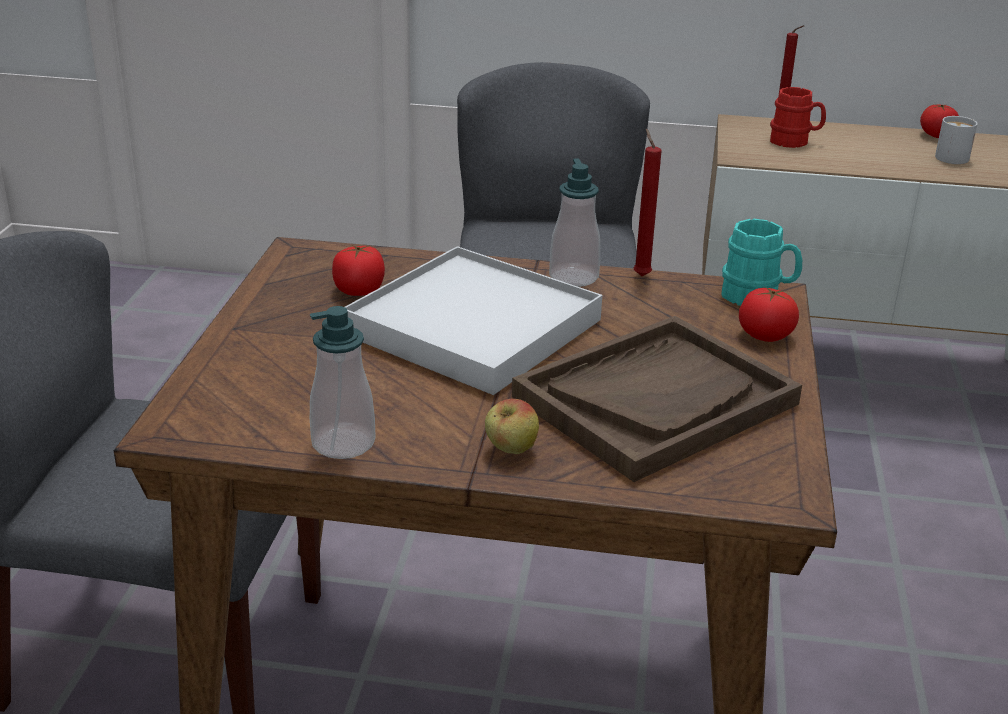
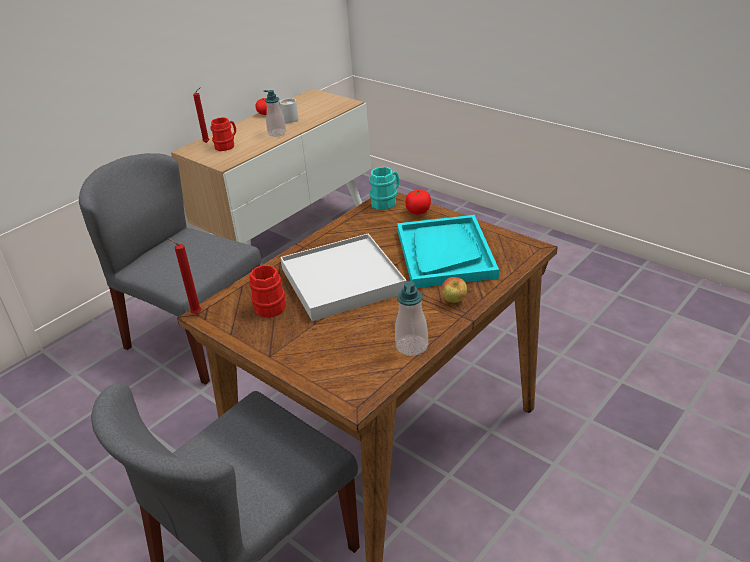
camera: 55 degrees left, 5 degrees up
(359, 290) = (271, 304): tomato -> red mug
(573, 277) = (323, 239): soap dispenser -> soap dispenser (277, 133)
(640, 275) = (339, 222): red candle -> red candle (195, 313)
(655, 400) = (445, 253): brown tray -> turquoise tray

